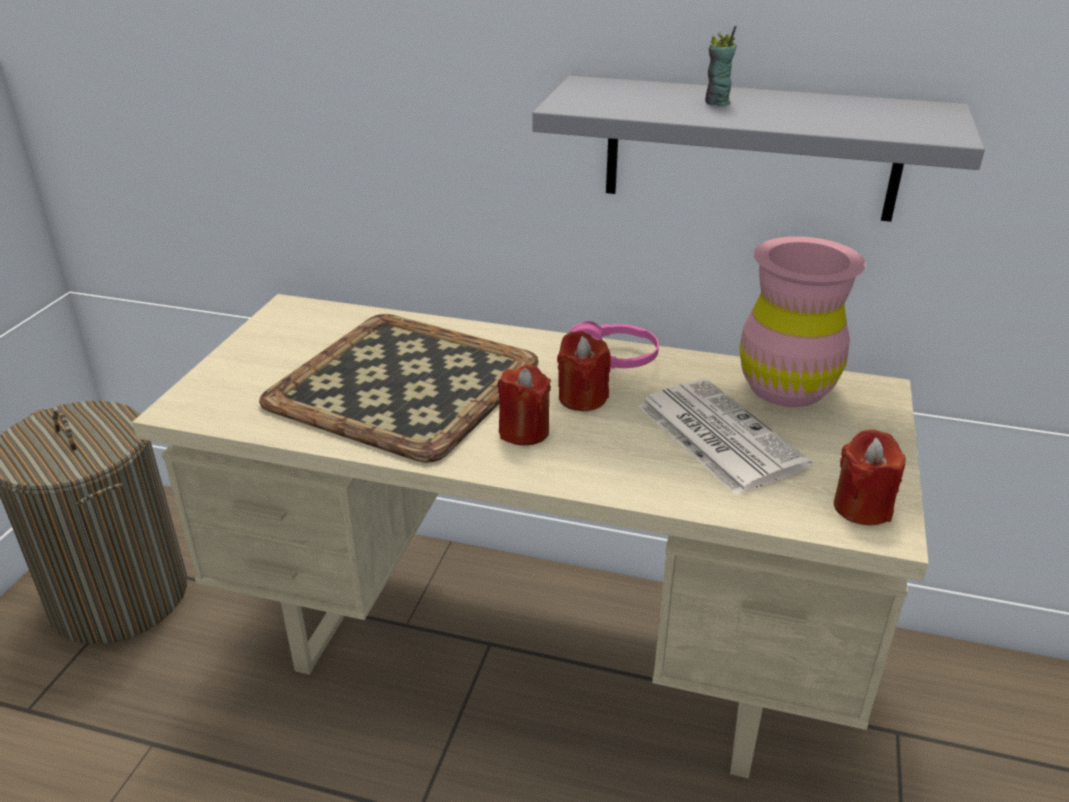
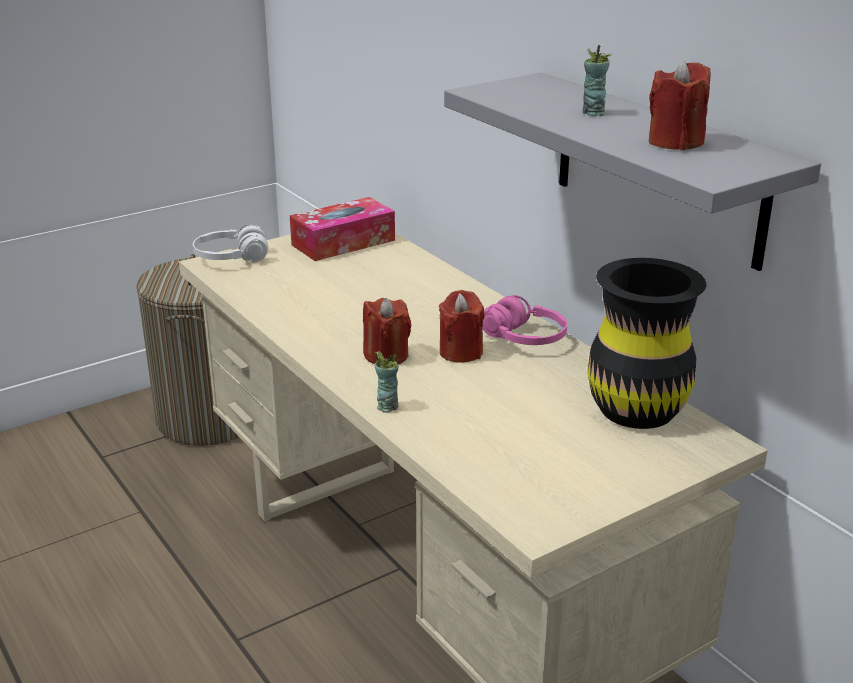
camera: 40 degrees right, 5 degrees down
(195, 393) = (231, 258): none -> white headphones
(298, 330) = (343, 242): none -> tissue box
(401, 384) = (355, 297): tray -> none
(605, 483) = (387, 406): none -> cup
(717, 435) = (519, 414): newspaper -> none
(786, 387) = (637, 409): pink vase -> black vase
(862, 507) = (546, 505): red candle -> red candle (675, 142)

